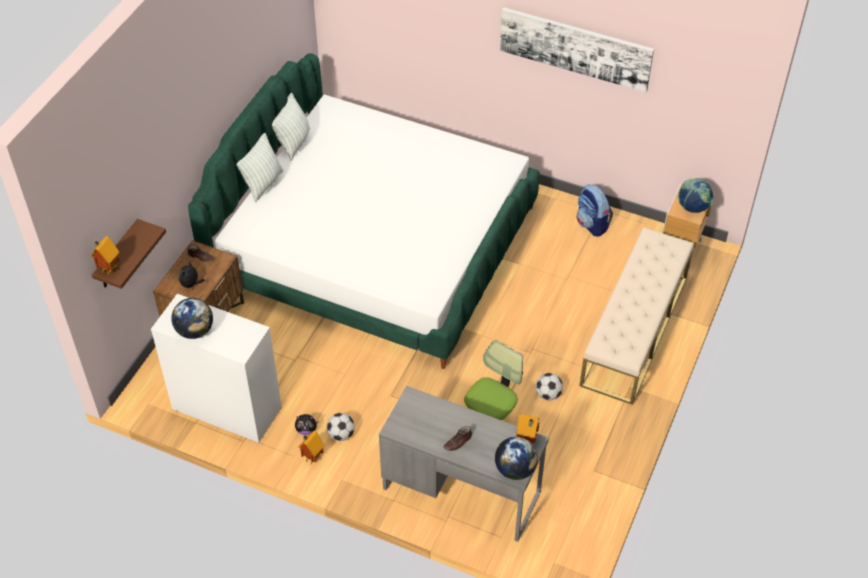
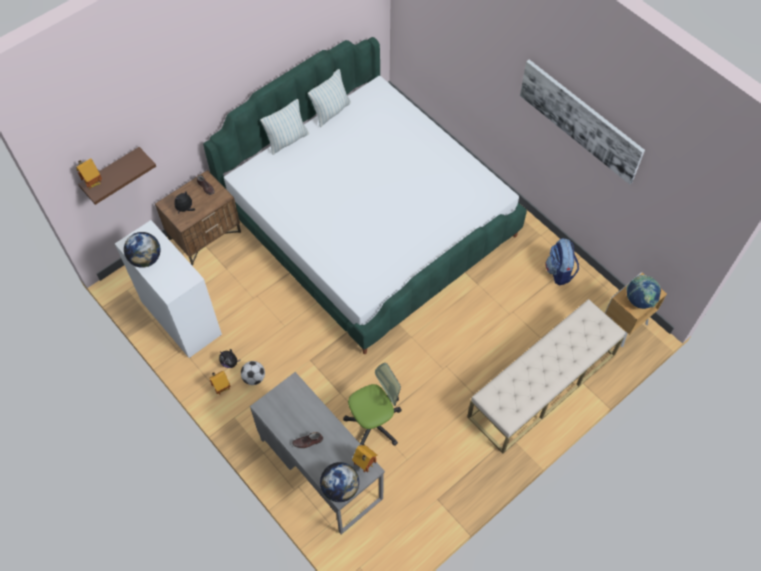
camera: 25 degrees right, 10 degrees up
(548, 394) = (437, 413): football -> none

